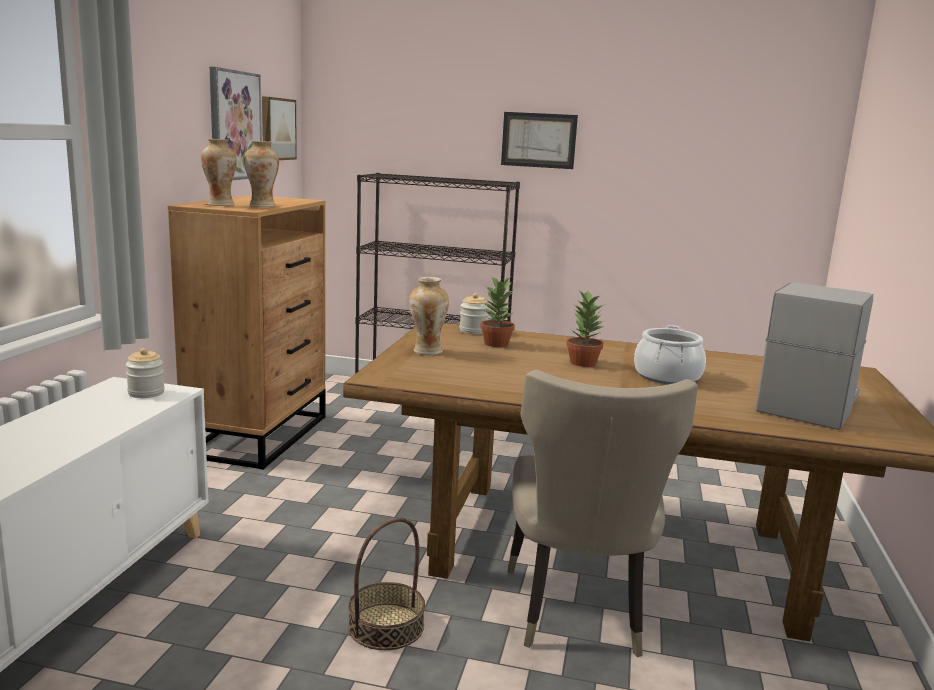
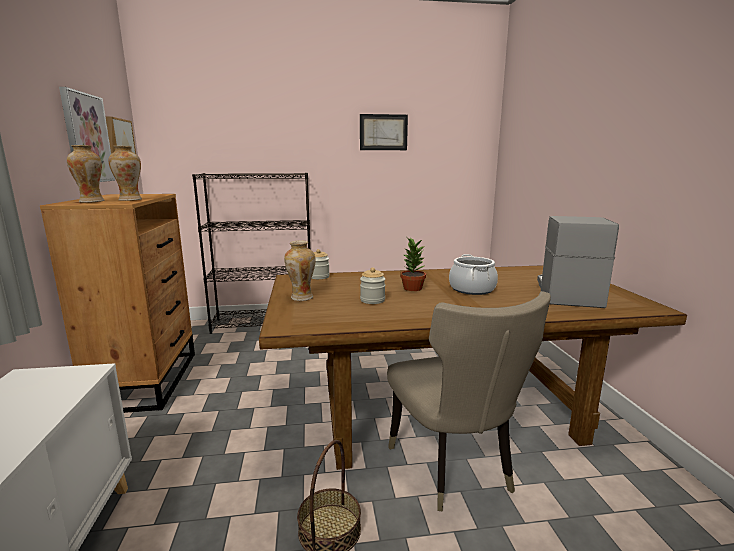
camera: 20 degrees left, 0 degrees up
(146, 393) = (57, 380): jar -> jar (372, 300)
(496, 344) = (344, 284): potted plant -> none
(538, 140) = (317, 144): picture -> picture (383, 132)

